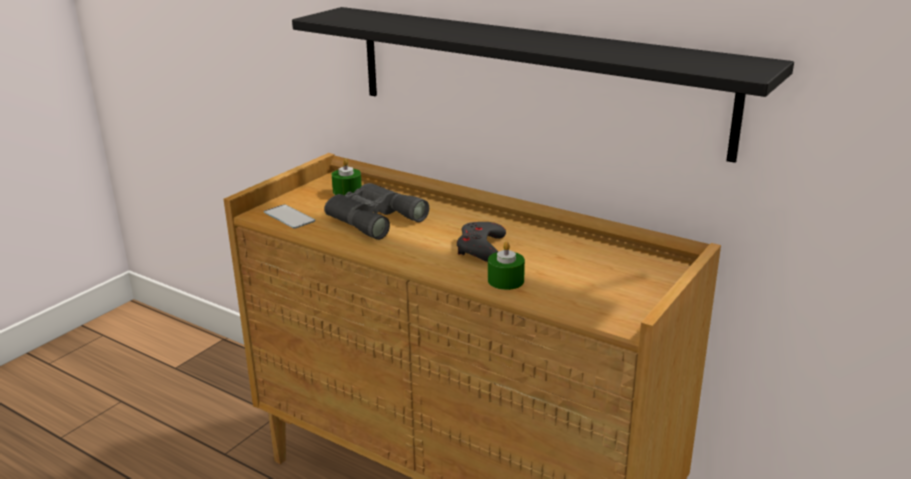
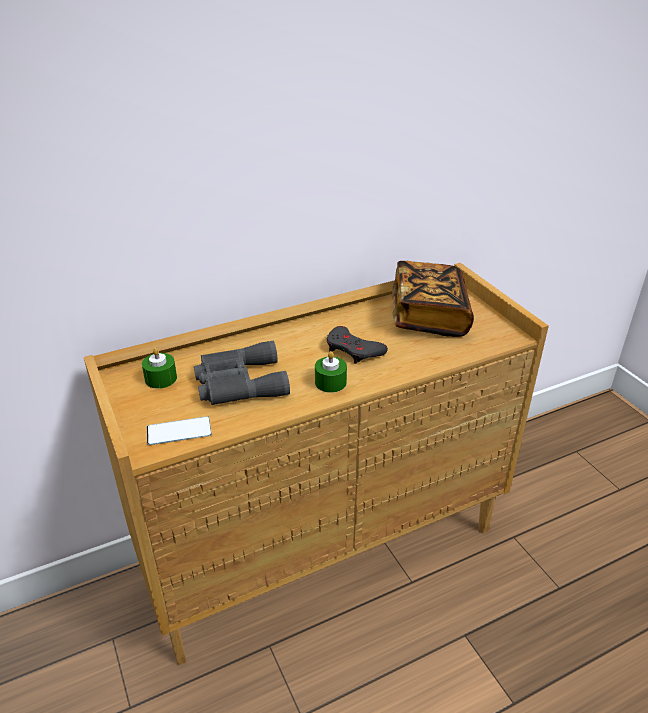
camera: 60 degrees left, 10 degrees up
(505, 280) = (416, 358): green candle -> green candle (330, 382)
(532, 78) = (310, 194): black shelf -> none
(597, 268) = (428, 316): none -> book

